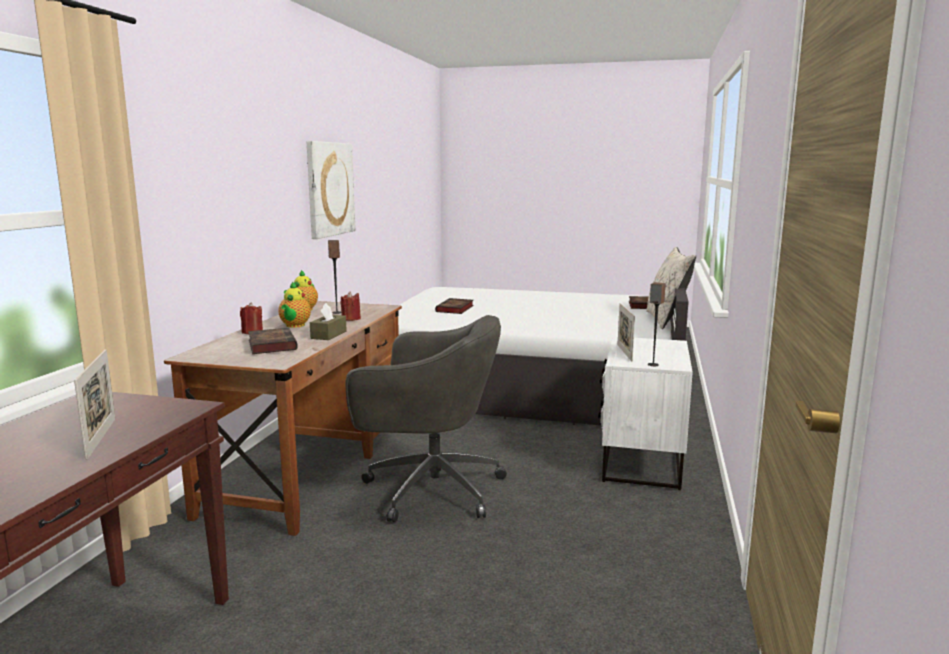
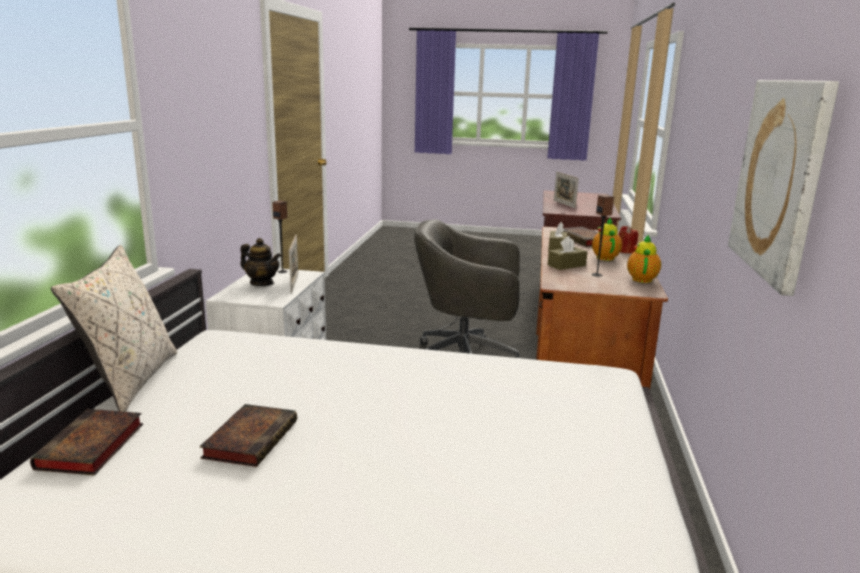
camera: 175 degrees right, 5 degrees up
(351, 319) = (566, 265): red candle -> brown tissue box
(455, 309) = (514, 420): book -> book (251, 438)
(657, 353) = (262, 283): none -> teapot

